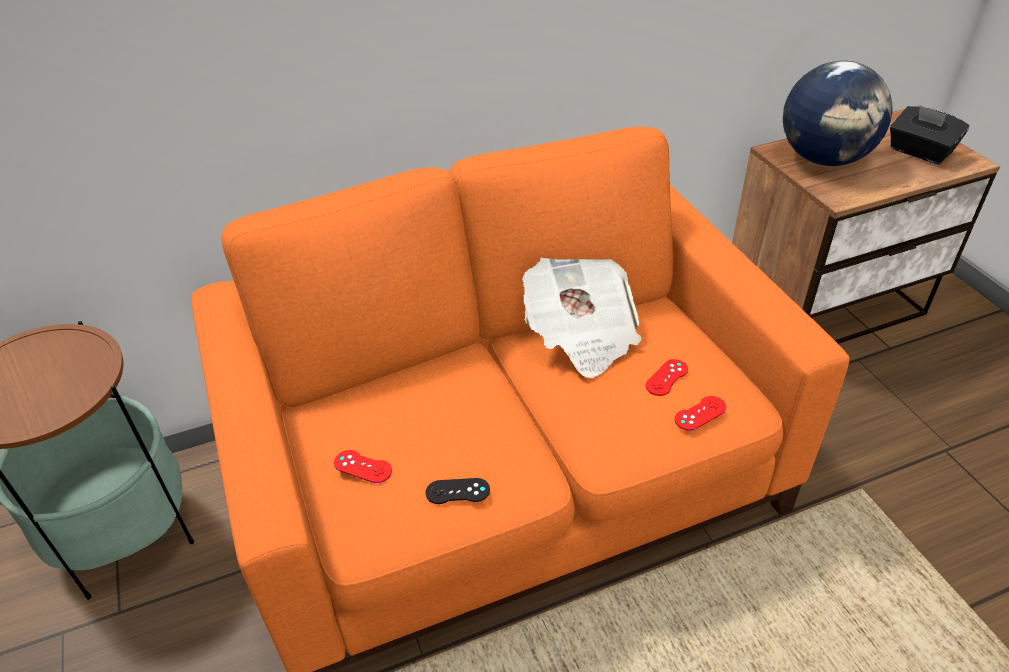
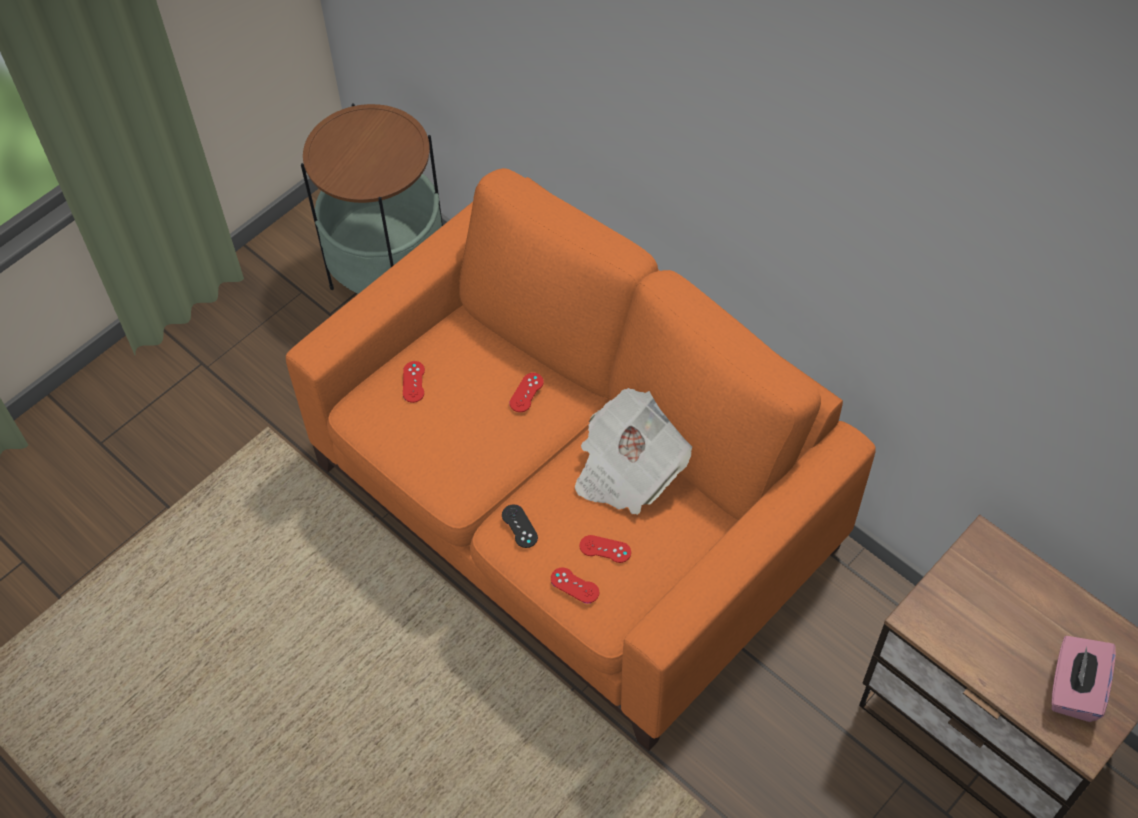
camera: 65 degrees right, 15 degrees up
(442, 381) = (526, 392): none -> red game controller
(457, 491) = (418, 450): black game controller -> black game controller (519, 526)
(824, 159) = (995, 592): globe -> none
(919, 152) = (1074, 688): black tissue box -> pink tissue box

